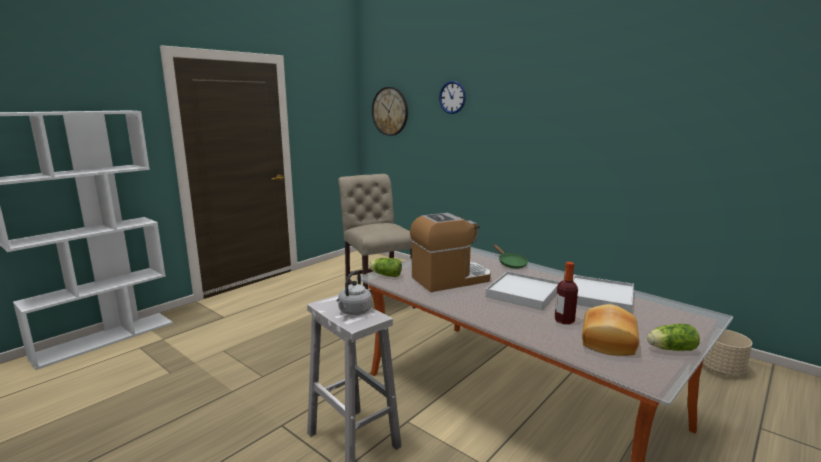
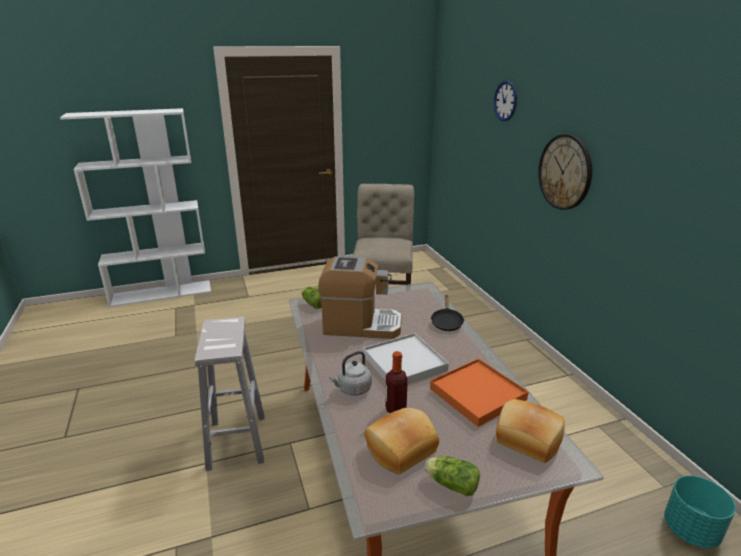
camera: 30 degrees right, 10 degrees up
(354, 312) = (223, 339): grey kettle -> grey kettle (353, 389)
(390, 111) = (455, 107): wall clock -> wall clock (565, 172)
(510, 264) = (446, 322): green frying pan -> black frying pan
(599, 297) = (477, 394): white tray -> orange tray
(668, 311) = (527, 440): none -> bread
(722, 370) = (690, 530): beige planter -> turquoise planter

